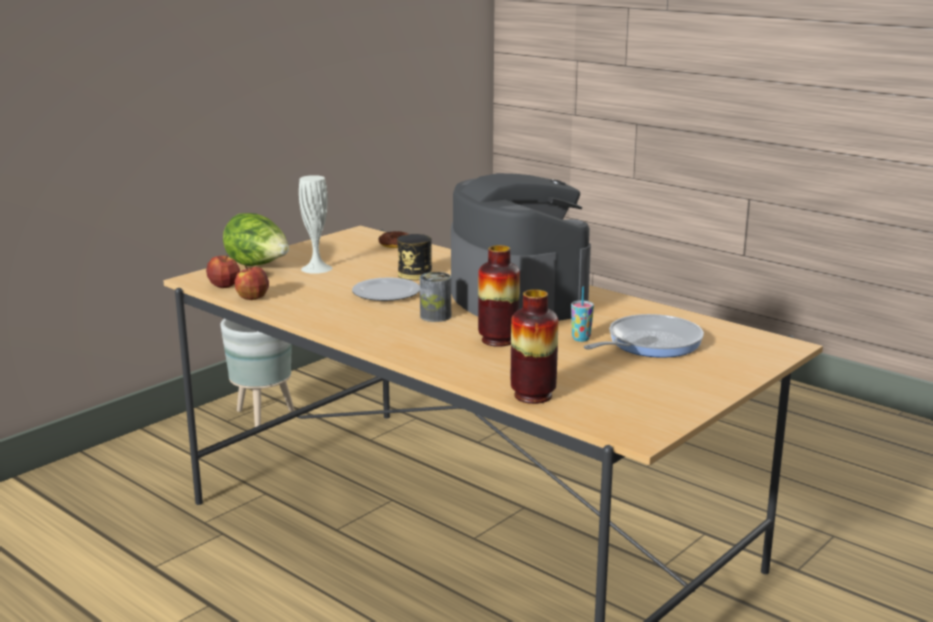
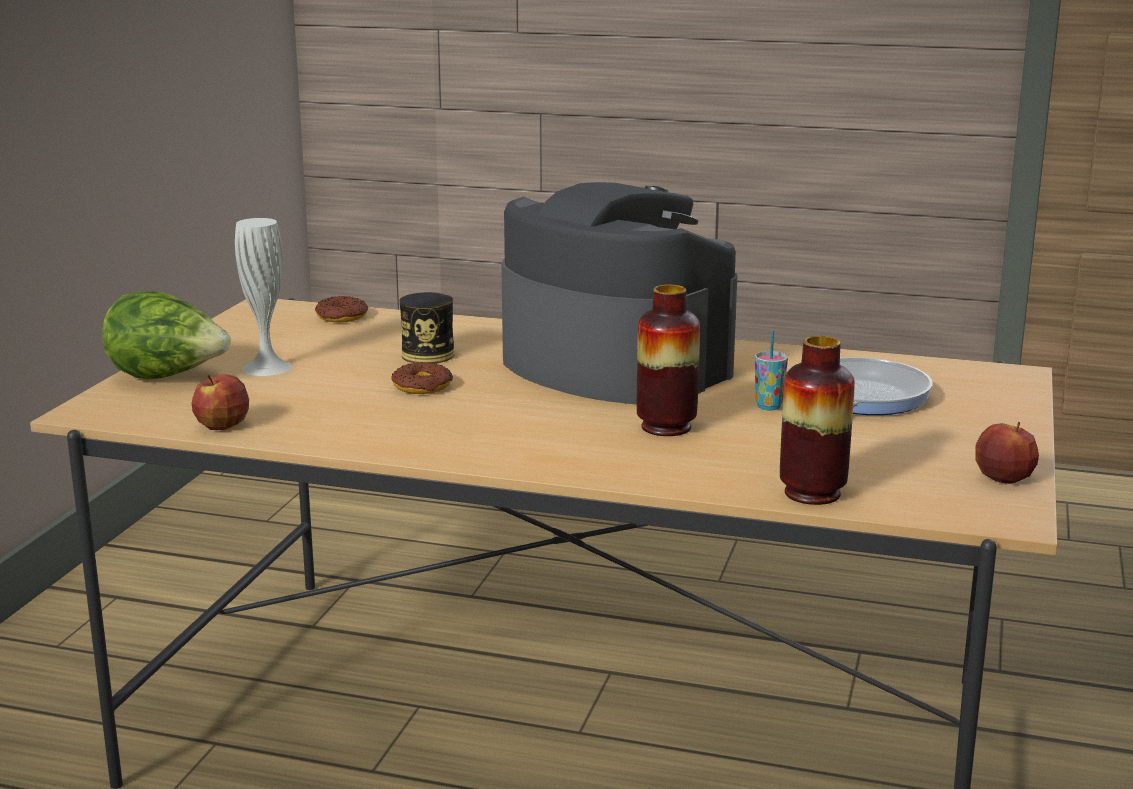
camera: 25 degrees left, 0 degrees up
(224, 285) = (149, 415): apple -> apple (1003, 478)
(263, 417) = (114, 627): grey planter -> none
(387, 292) = (422, 386): plate -> donut
(435, 316) = (536, 408): can -> none

